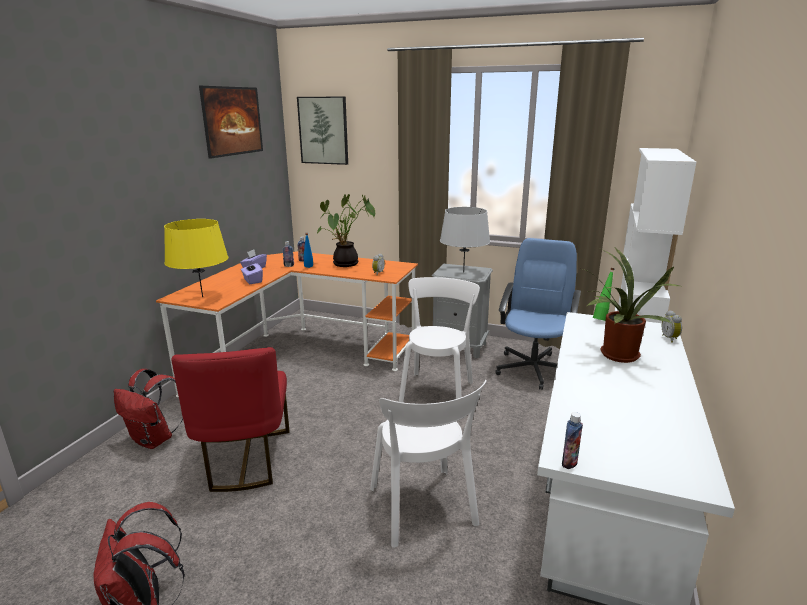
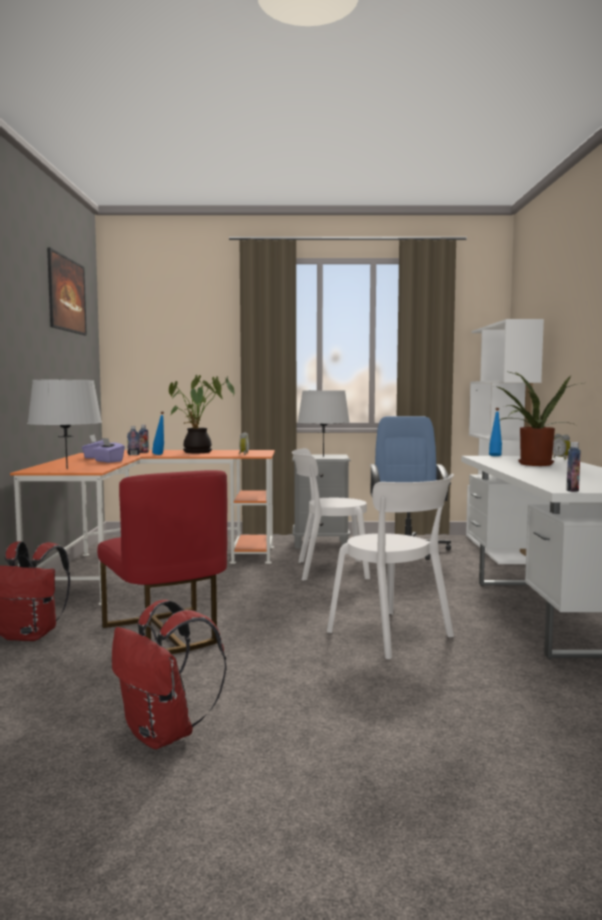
camera: 20 degrees left, 15 degrees down
(202, 297) = (67, 469): yellow table lamp -> grey table lamp
(323, 130) = (149, 320): picture -> none
(437, 390) = (328, 570): white chair -> white chair turned 90 degrees counterclockwise
(601, 319) = (495, 456): green bottle -> blue bottle

